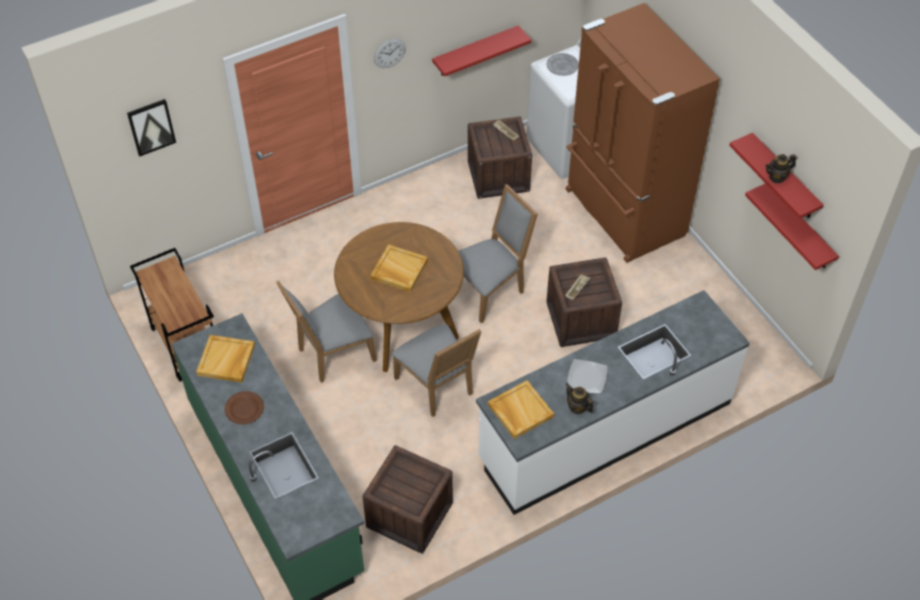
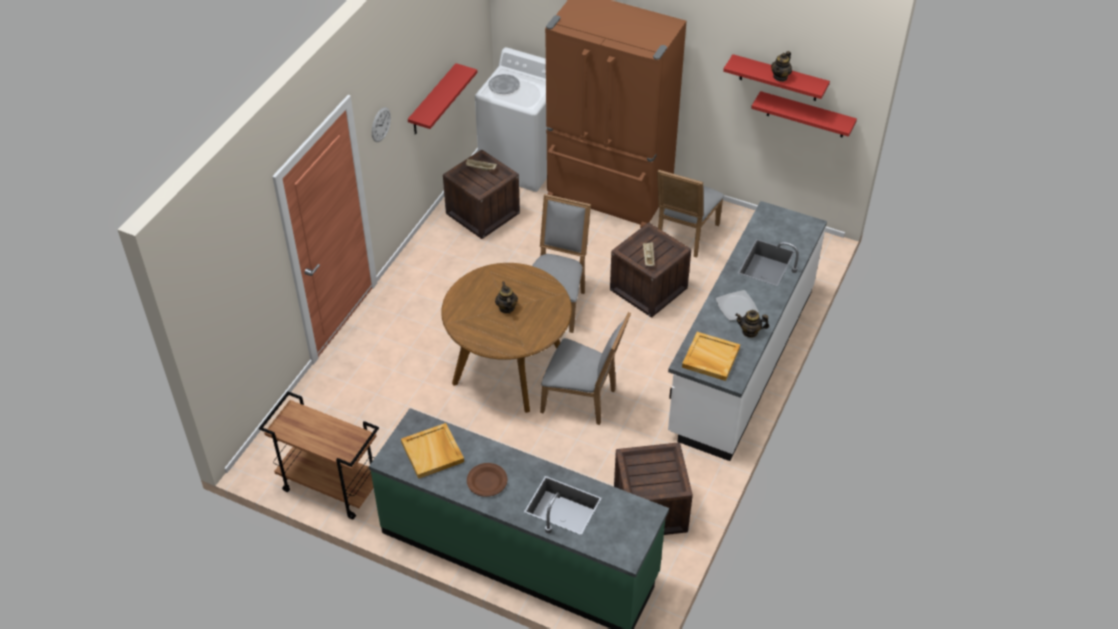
camera: 35 degrees left, 5 degrees down
(151, 127) = (231, 274): picture -> none
(332, 355) = (470, 423): grey chair -> grey chair (684, 236)
(398, 270) = (506, 308): beige tray -> teapot

